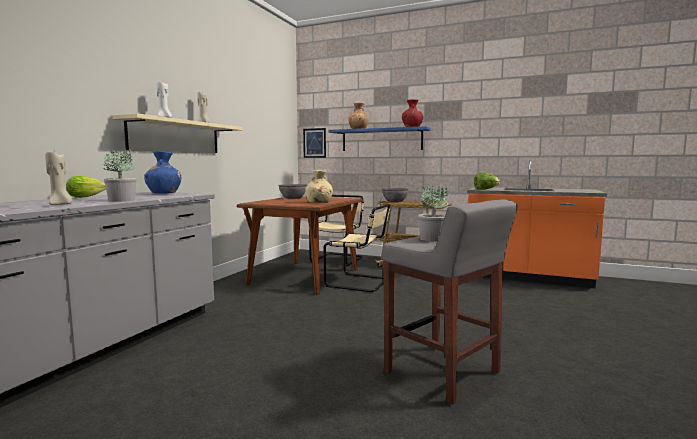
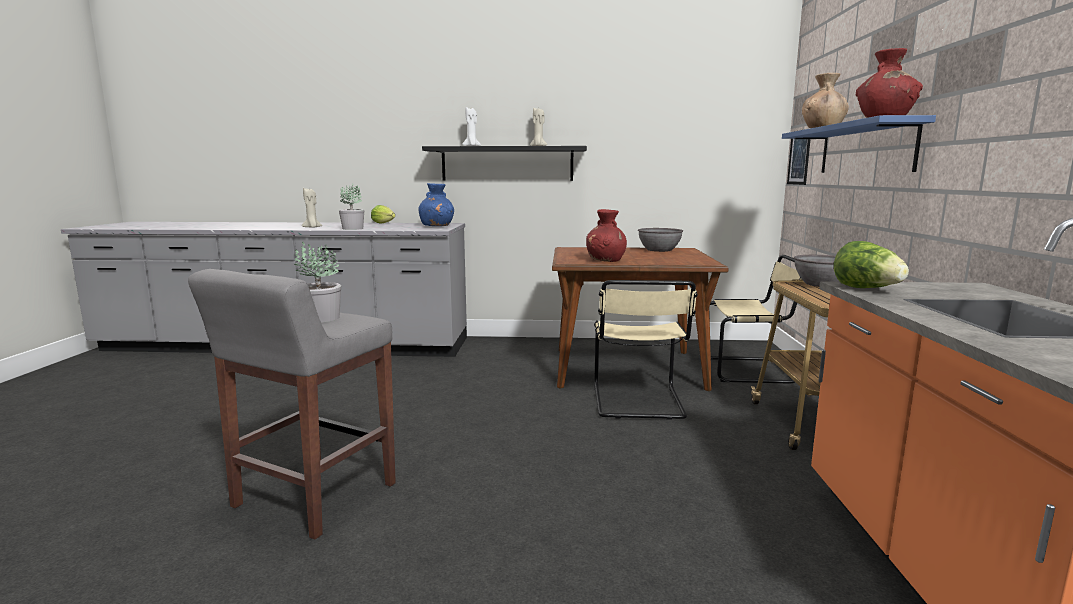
camera: 70 degrees right, 5 degrees up
(176, 137) = (507, 164): beige shelf -> black shelf
(319, 203) = (606, 260): beige vase -> red vase

